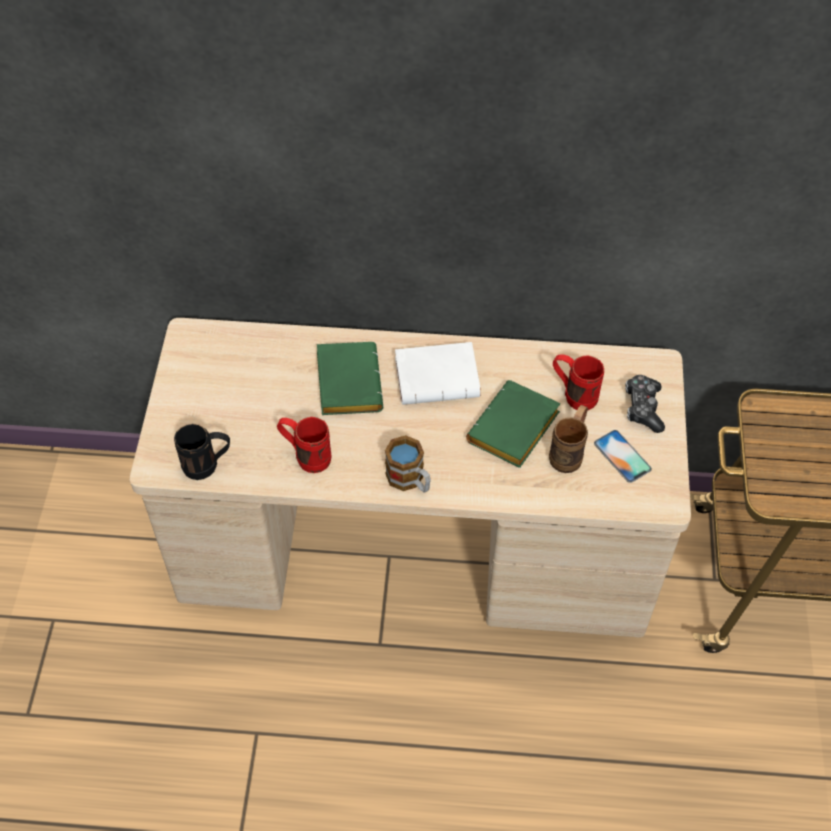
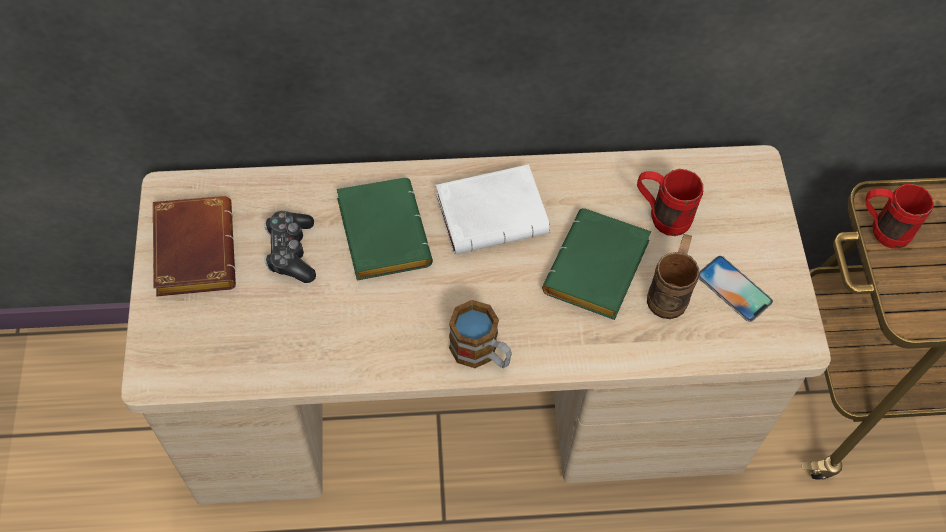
camera: 10 degrees left, 5 degrees up
(199, 378) = (192, 249): none -> brown book
(208, 466) = (221, 366): black mug -> none
(306, 456) = (345, 337): red mug -> red mug (881, 230)
(643, 408) = (747, 223): game controller -> game controller (291, 252)

